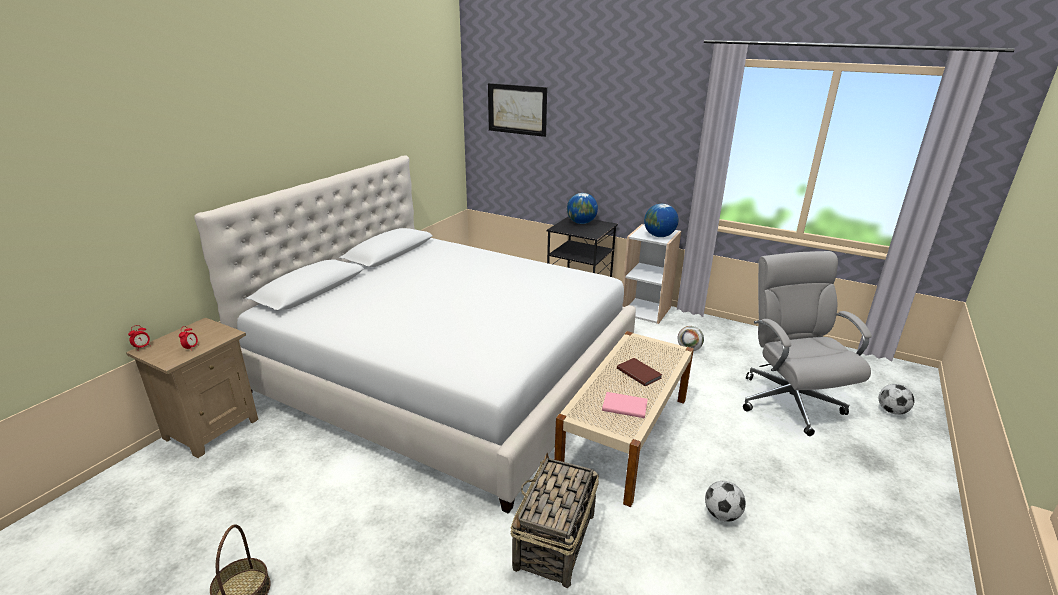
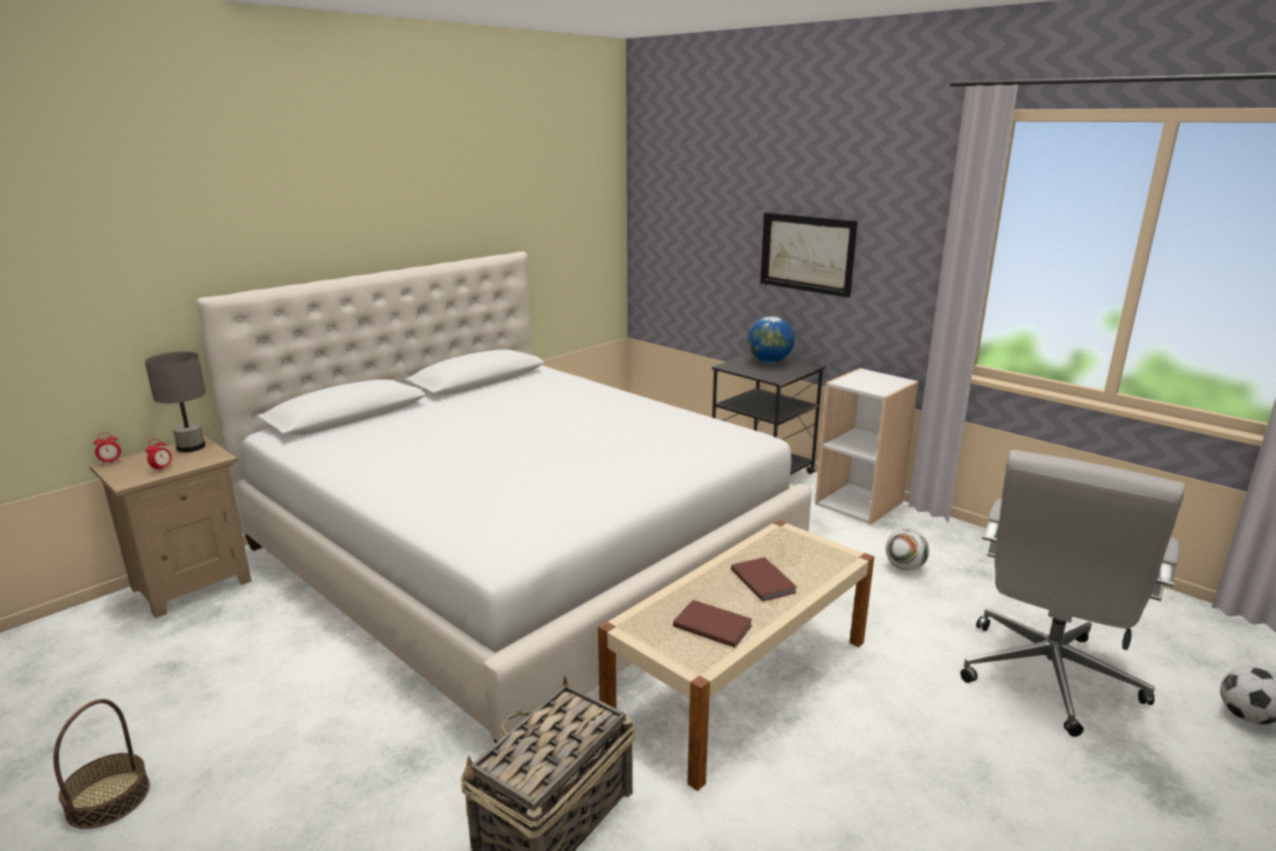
camera: 15 degrees right, 5 degrees down
(202, 328) = (191, 447): none -> grey table lamp
(517, 109) = (693, 196): picture -> picture (807, 253)
(624, 406) = (712, 625): pink book -> brown book
(659, 236) = (877, 385): globe -> none
(722, 514) = (846, 833): football -> none
(789, 403) = (1048, 673): grey office chair -> grey office chair turned 150 degrees counterclockwise

